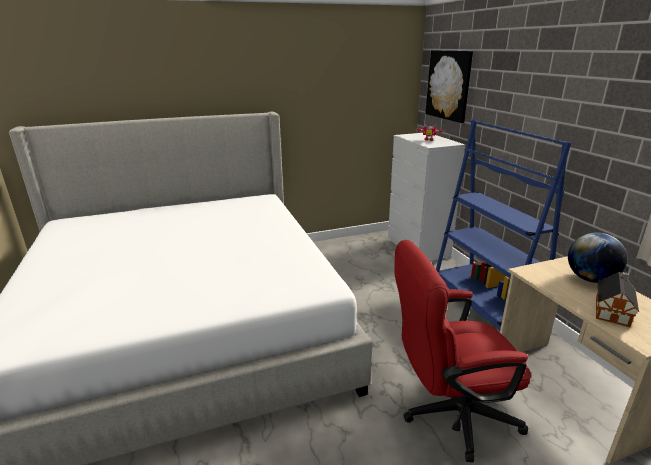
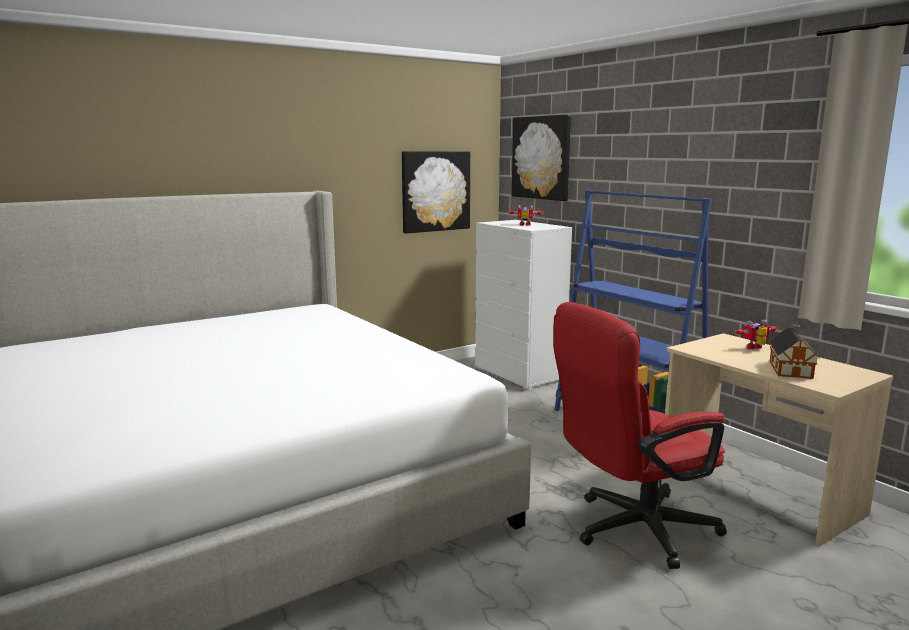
camera: 15 degrees left, 10 degrees down
(365, 109) = (435, 191): none -> picture
(590, 279) = (756, 348): globe -> toy robot

